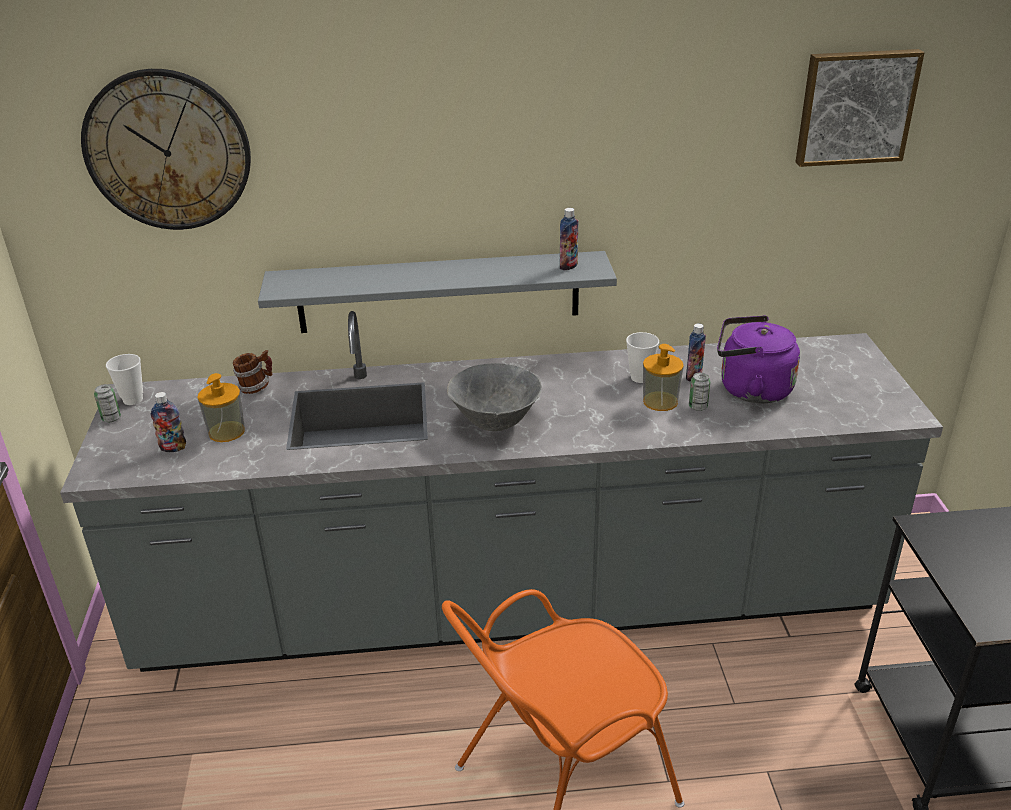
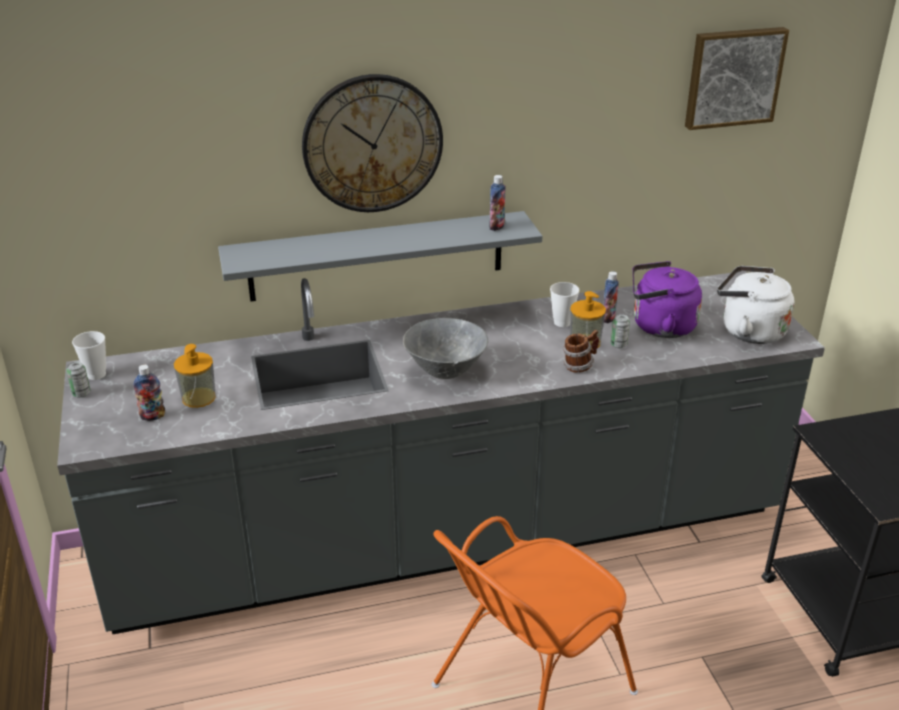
camera: 10 degrees left, 0 degrees up
(168, 150) = (131, 139): wall clock -> wall clock (372, 144)
(256, 387) = (212, 355): mug -> mug (579, 365)
(854, 401) = (748, 331): none -> white kettle

